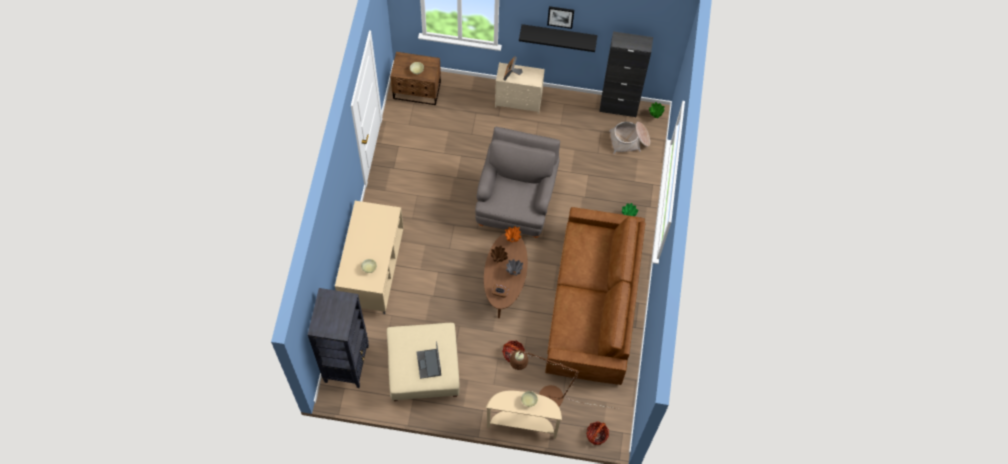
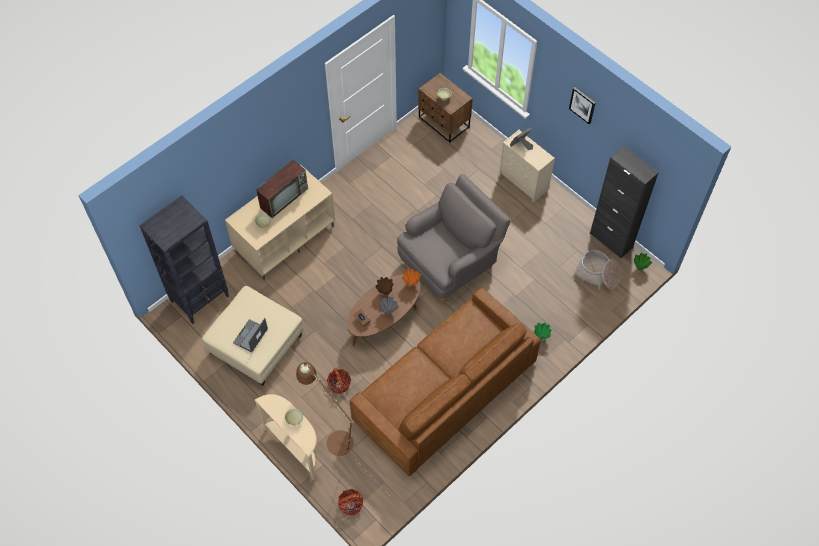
camera: 40 degrees right, 5 degrees down
(366, 236) = (284, 197): none -> television
(559, 34) = (578, 126): black shelf -> none

